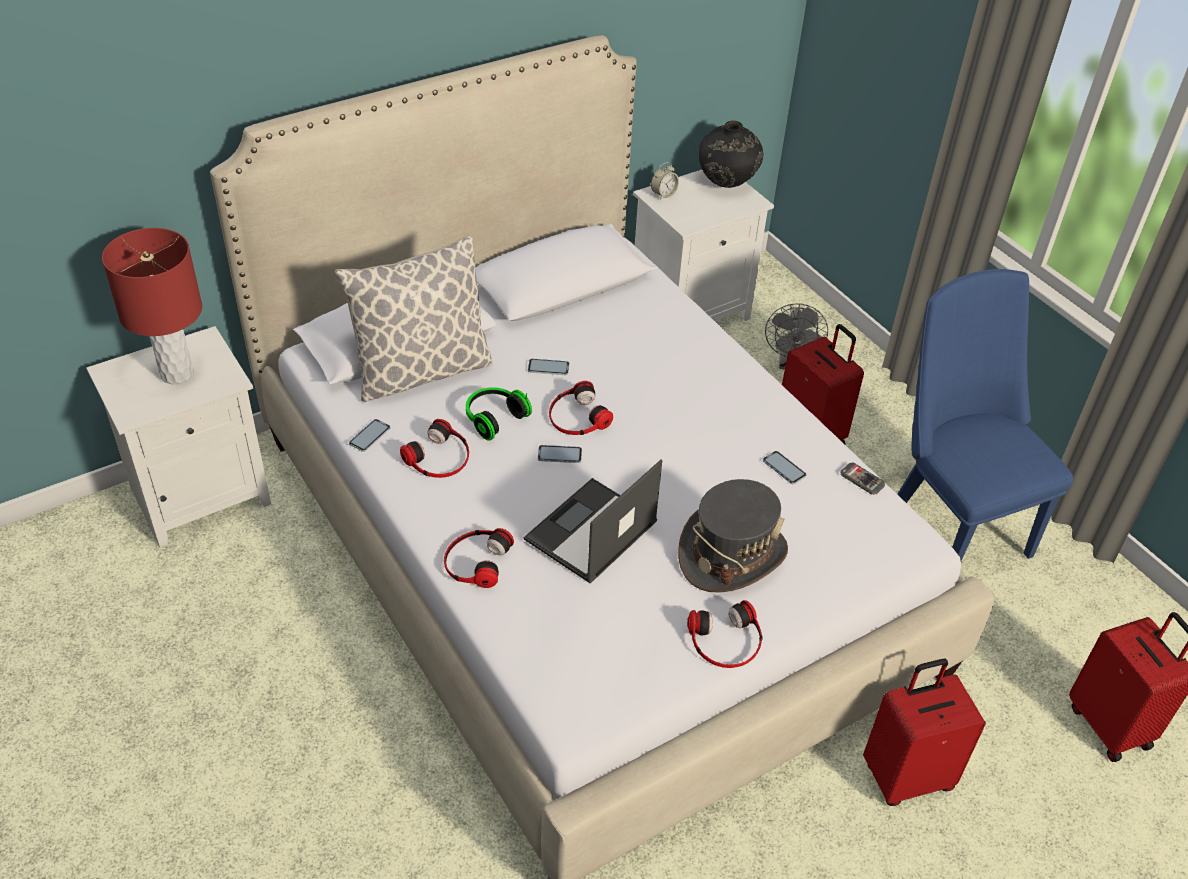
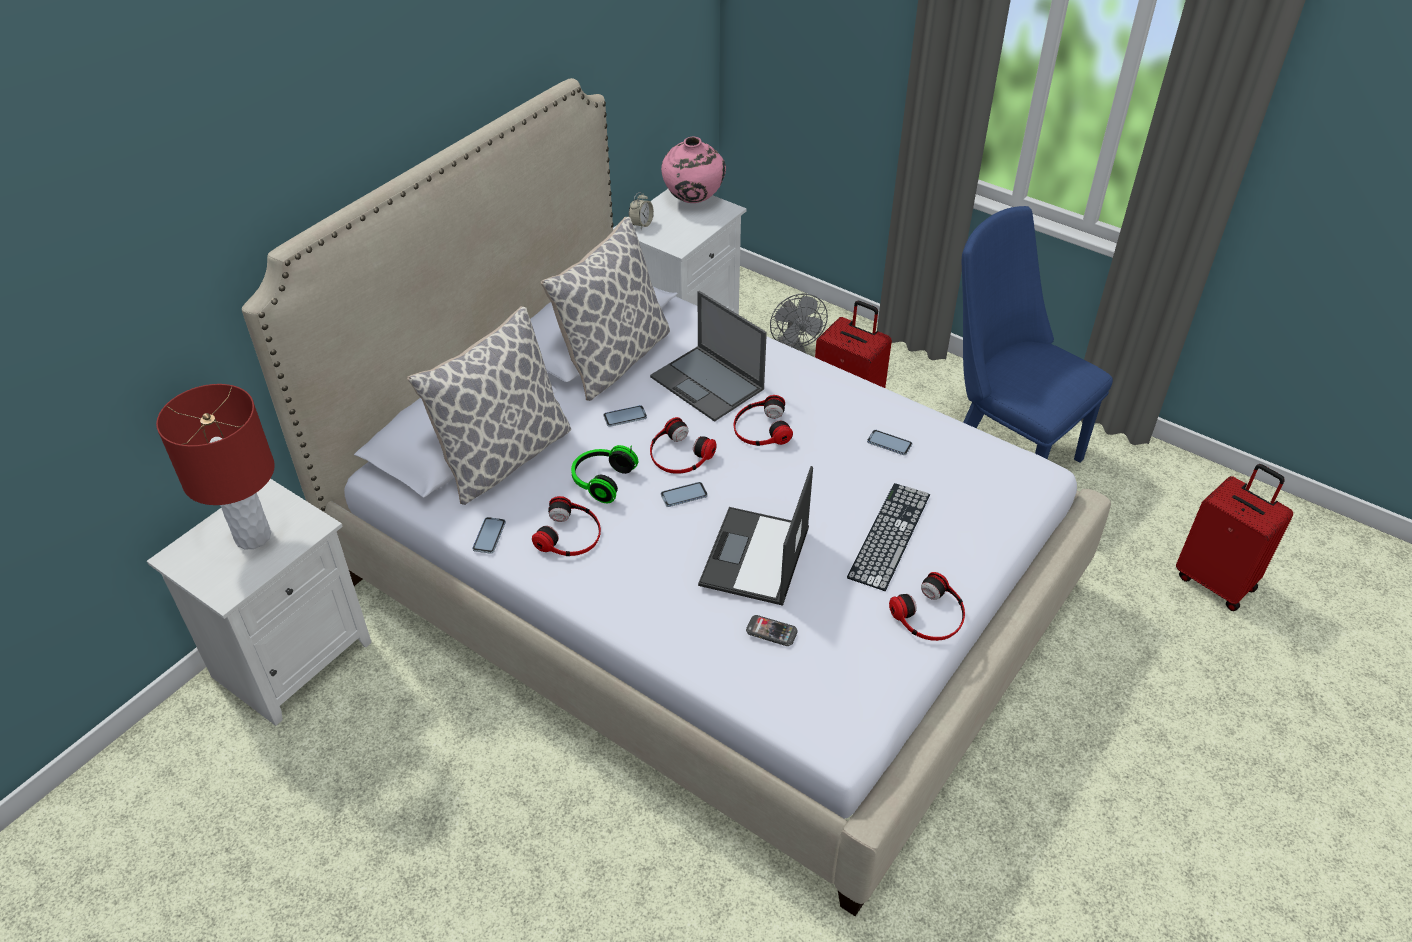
camera: 20 degrees left, 0 degrees up
(476, 561) = (663, 622): headphones -> headphones (761, 428)
(569, 312) = (614, 358): none -> pillow
(642, 360) = (708, 383): none -> laptop
(727, 185) = (694, 201): black vase -> pink vase
(731, 554) = (889, 535): grey hat -> keyboard
(862, 479) = (960, 432): phone -> phone (771, 631)
(906, 776) = (1083, 684): red suitcase -> none

